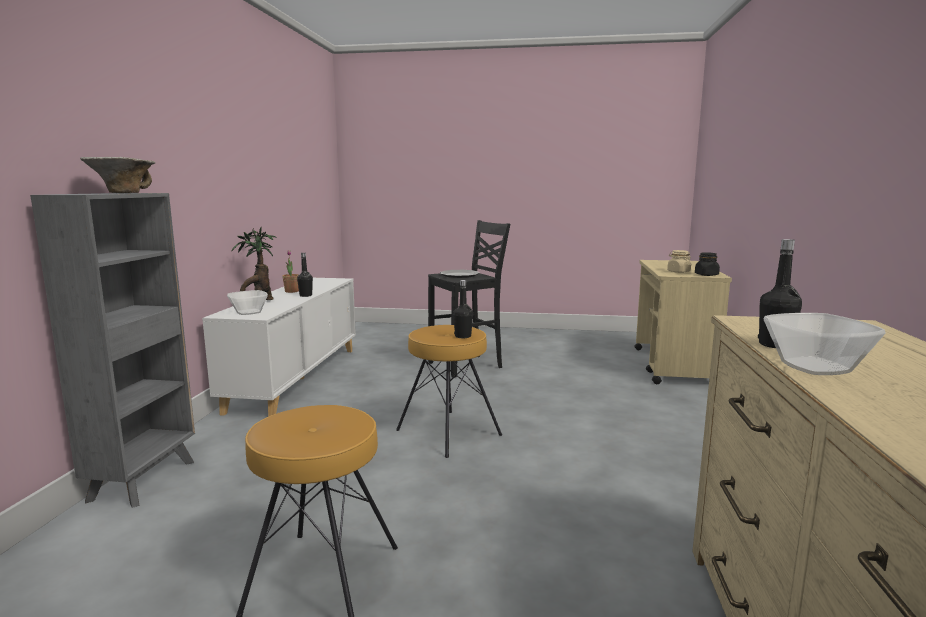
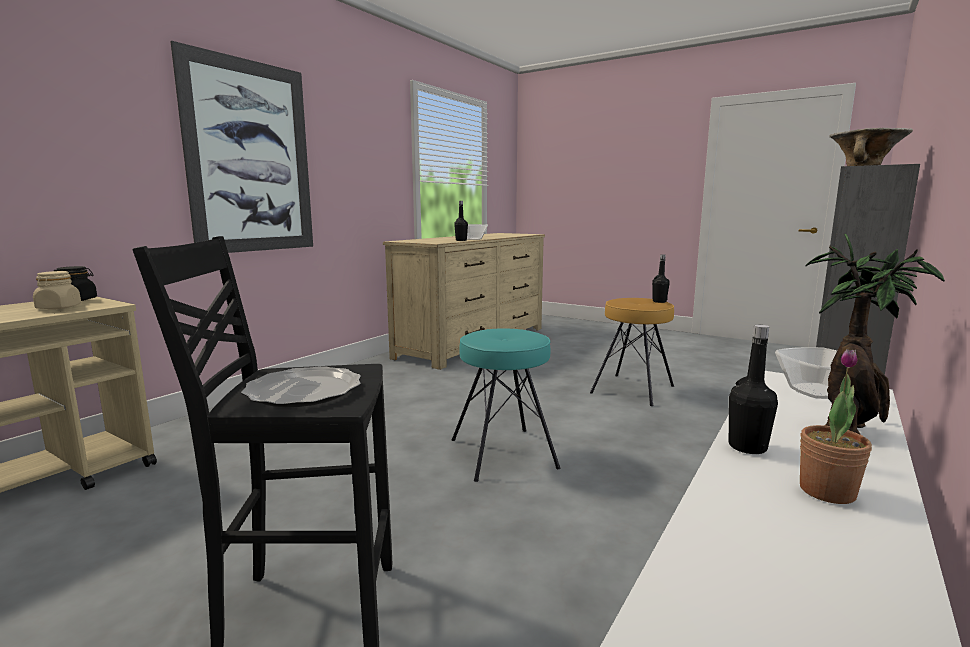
camera: 155 degrees left, 0 degrees up
(448, 433) = (503, 453): brown stool -> turquoise stool
(463, 336) = (497, 329): black bottle -> black bottle (659, 301)
(819, 163) = (250, 158): none -> picture

